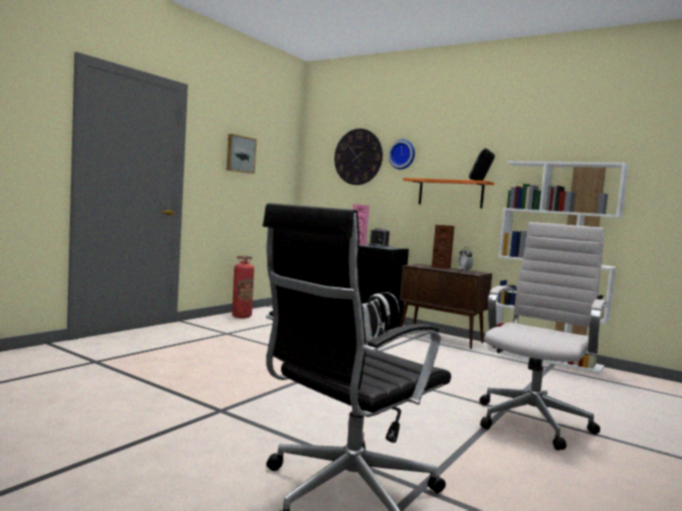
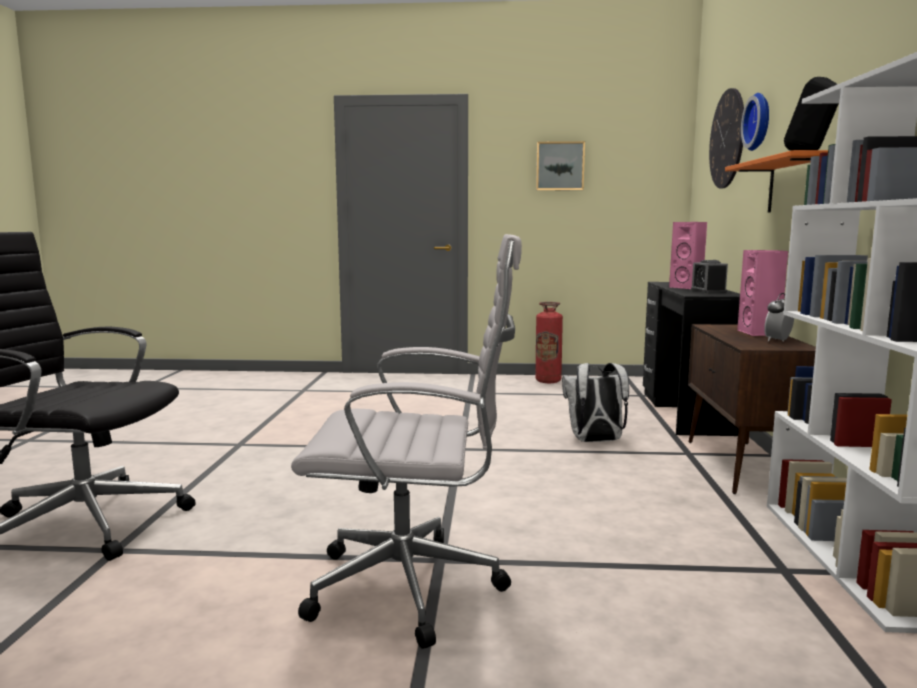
camera: 60 degrees right, 5 degrees up
(442, 267) = (759, 333): brown speaker -> pink speaker

